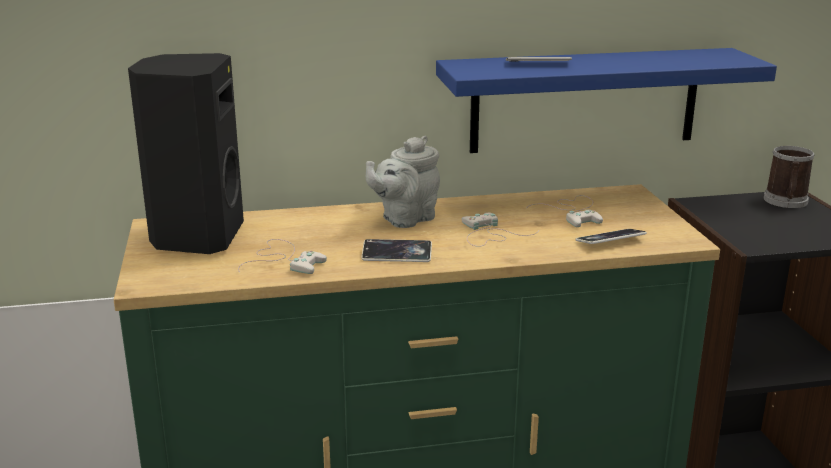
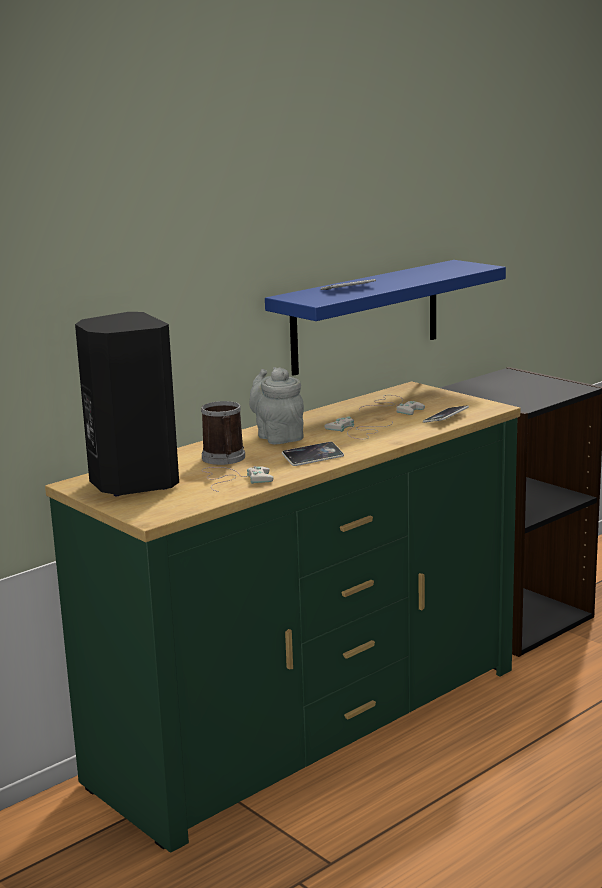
camera: 30 degrees left, 5 degrees down
(405, 219) = (278, 436): grey teapot -> grey teapot turned 135 degrees clockwise
(786, 202) = (509, 377): mug -> mug (224, 459)

